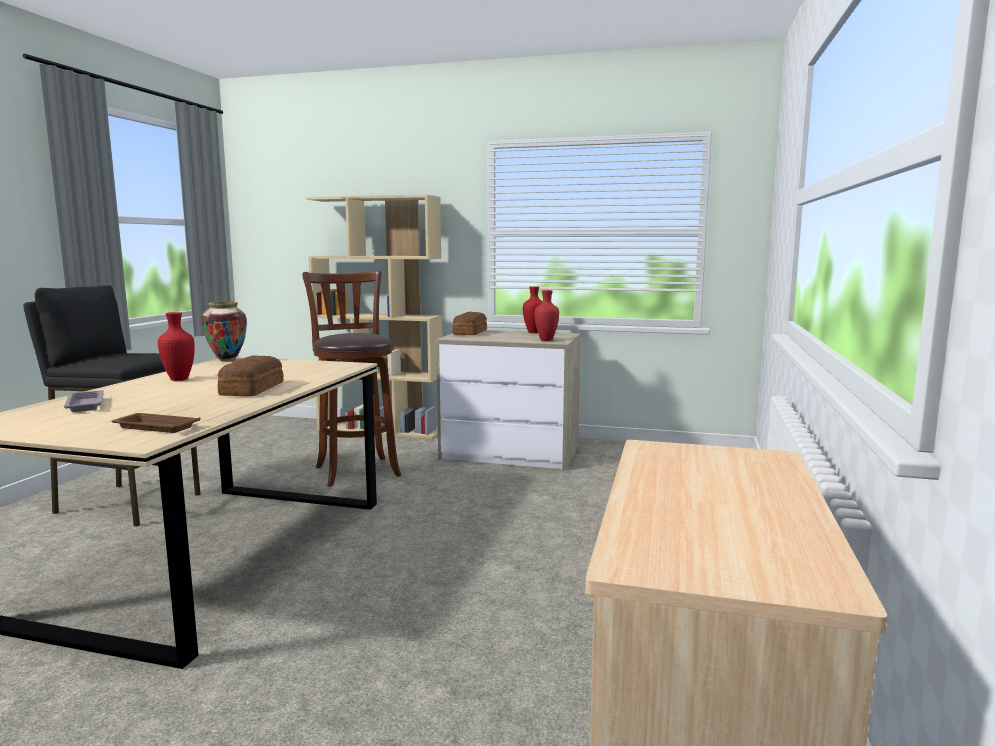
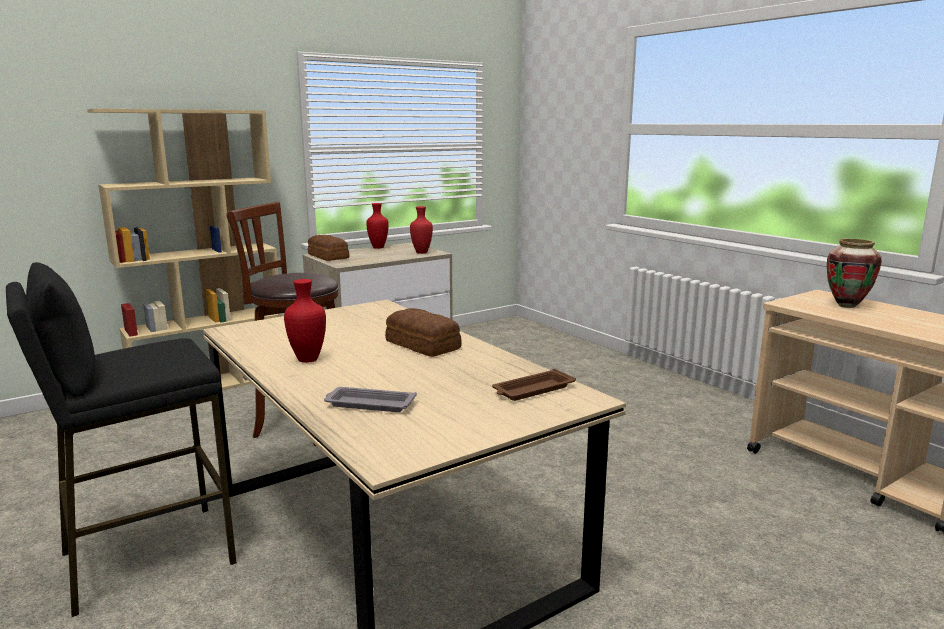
camera: 50 degrees left, 5 degrees up
(227, 360) = (236, 332): vase -> vase (847, 305)

